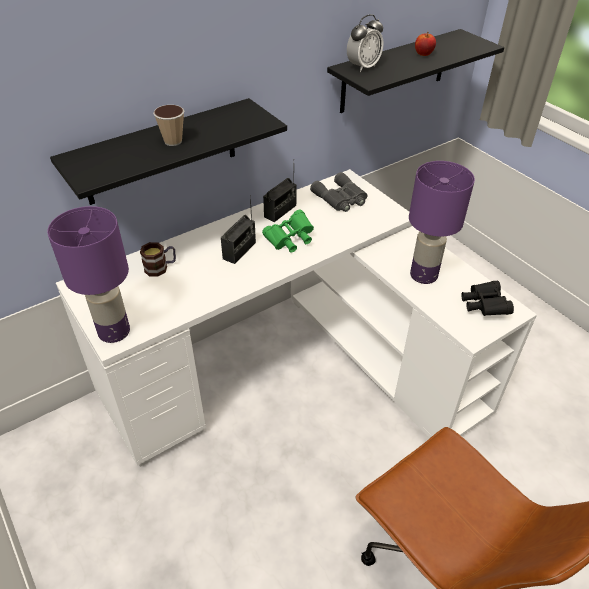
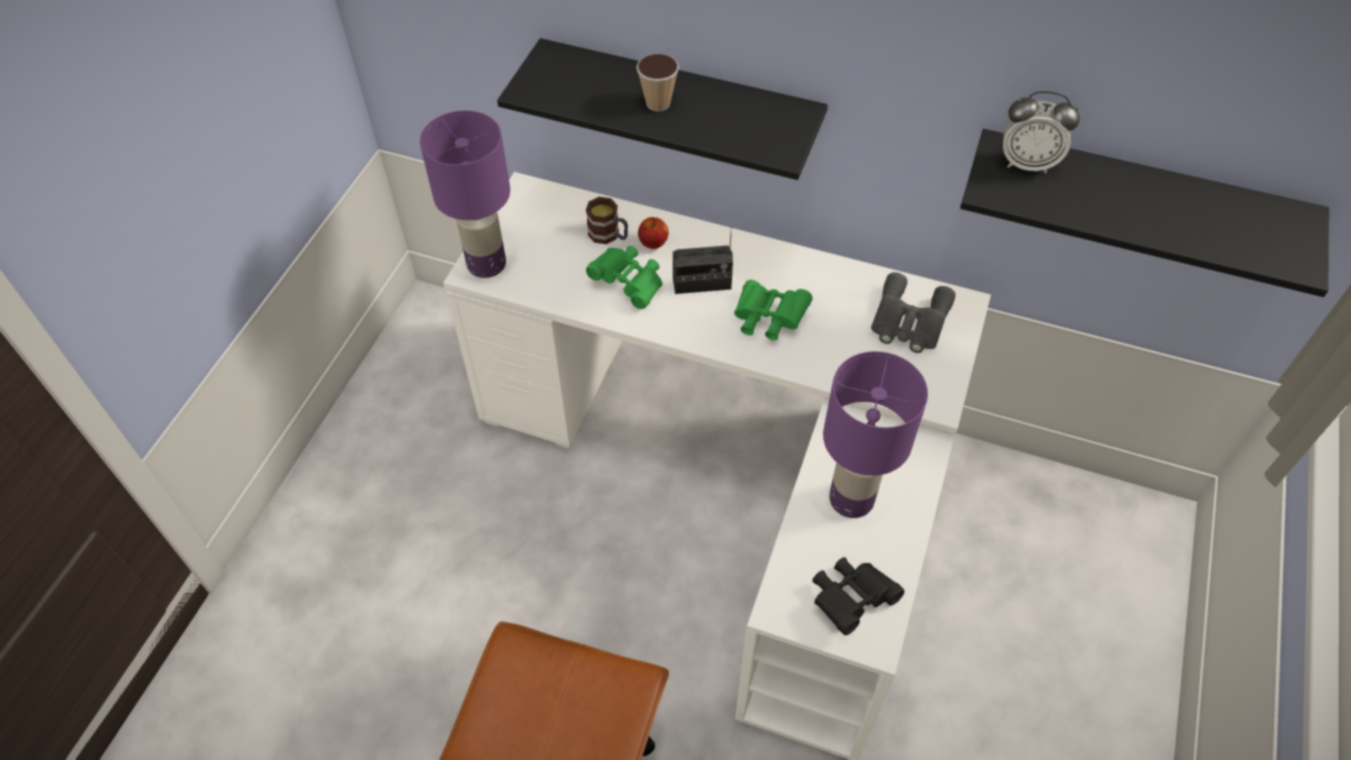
camera: 55 degrees right, 10 degrees up
(206, 277) = (629, 283): none -> green binoculars
(280, 211) = (815, 276): radio -> none
(423, 54) = (1159, 206): apple -> apple (653, 243)

